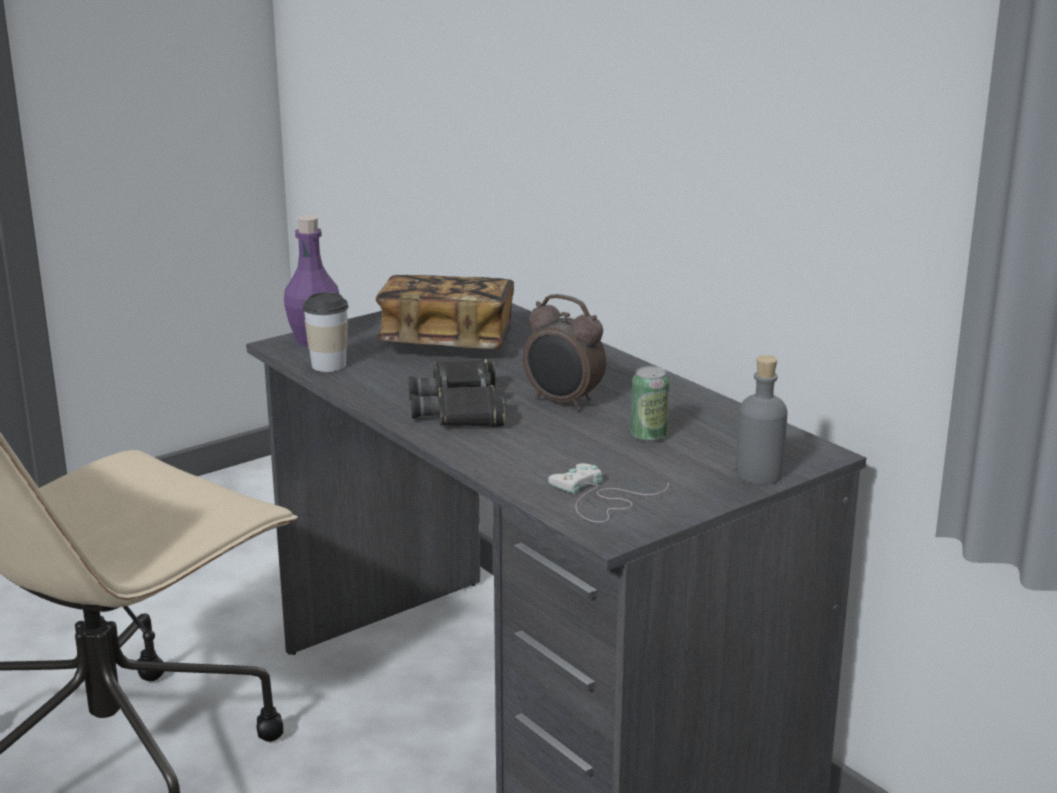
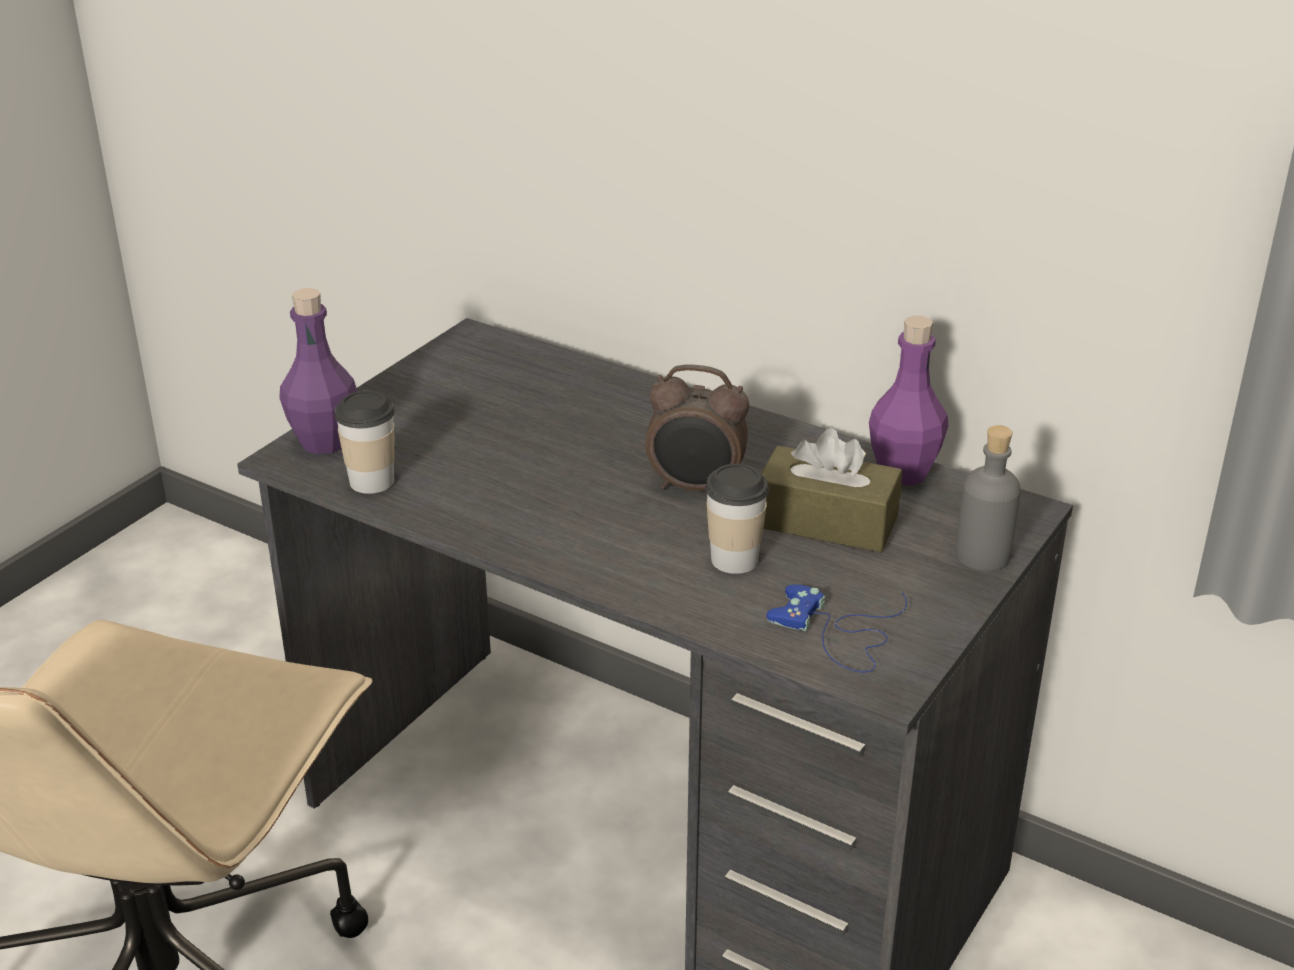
camera: 20 degrees left, 10 degrees up
(447, 343) = (493, 416): book -> none
(460, 408) = (581, 520): black binoculars -> none
(555, 446) = (734, 560): none -> cup
(599, 499) = (839, 633): white game controller -> blue game controller
(648, 436) = (826, 521): can -> brown tissue box
(738, 417) = (903, 473): none -> purple bottle

